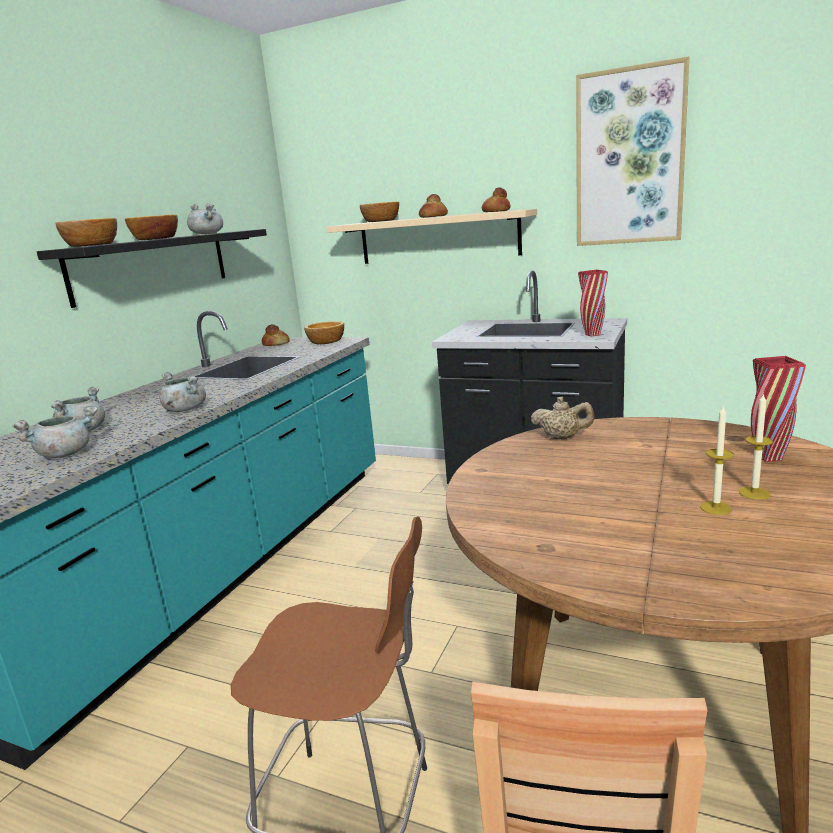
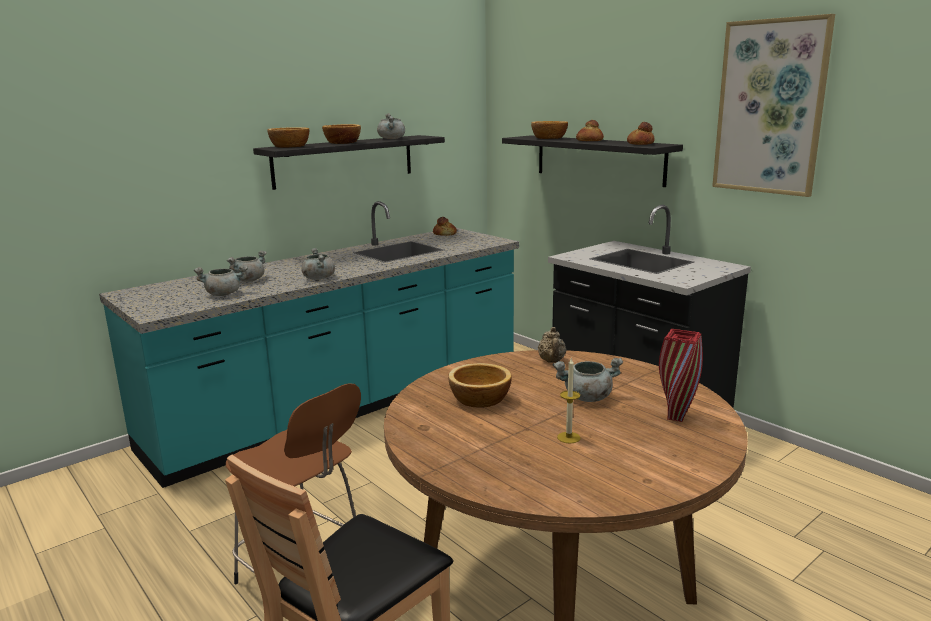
camera: 25 degrees right, 0 degrees up
(326, 342) = (481, 239): bowl -> bowl (479, 400)
(438, 238) = (598, 159): beige shelf -> black shelf
(562, 438) = (552, 361): beige teapot -> beige teapot turned 45 degrees clockwise
(592, 335) = (683, 277): red vase -> none
(658, 462) = (587, 397): none -> grey cooking pot
(754, 493) = (614, 436): candle -> none

